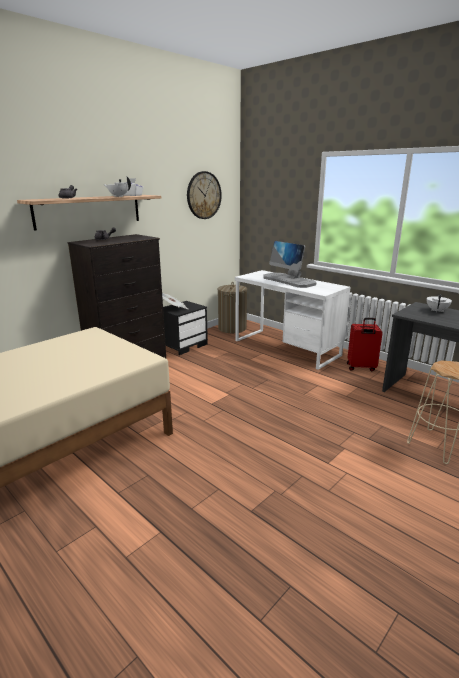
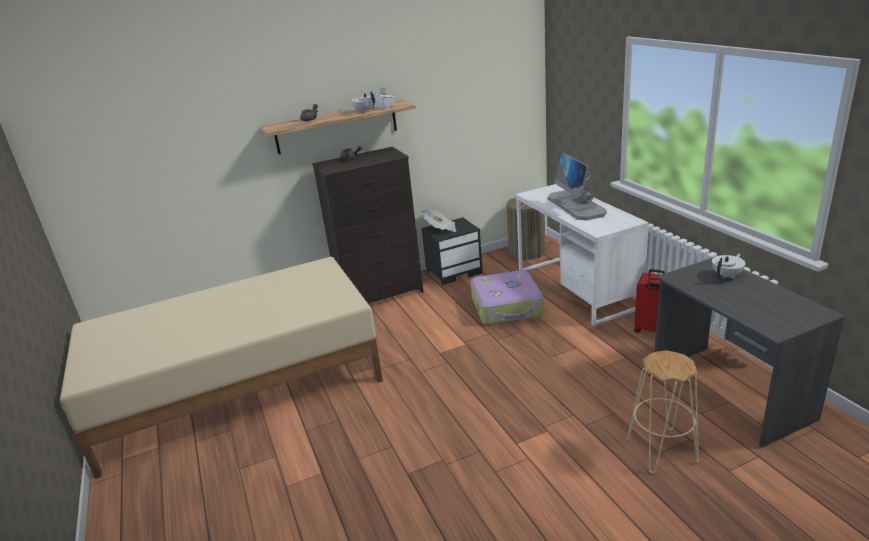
camera: 25 degrees right, 5 degrees up
(203, 195) = (487, 88): wall clock -> none
(244, 364) = (507, 307): none -> suitcase

